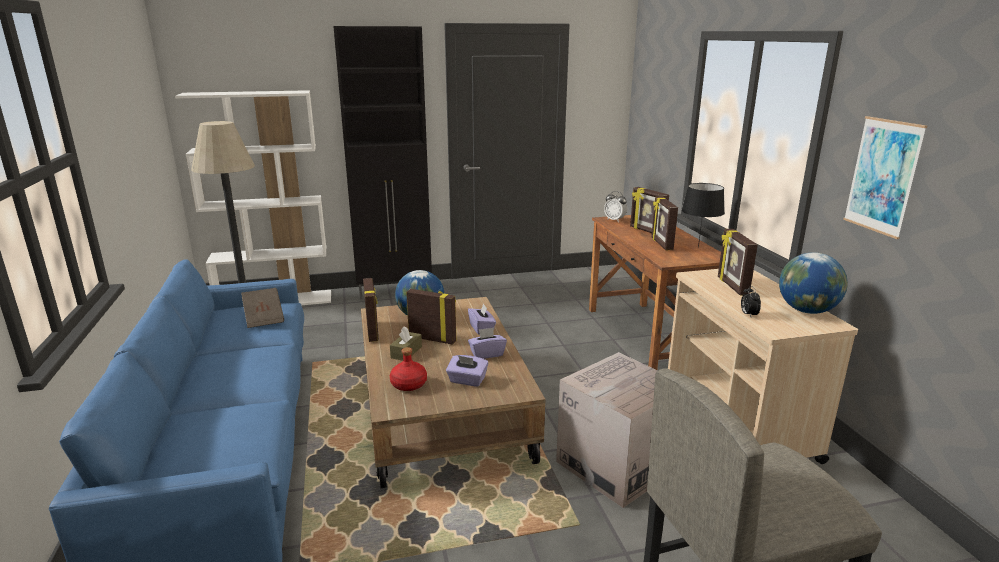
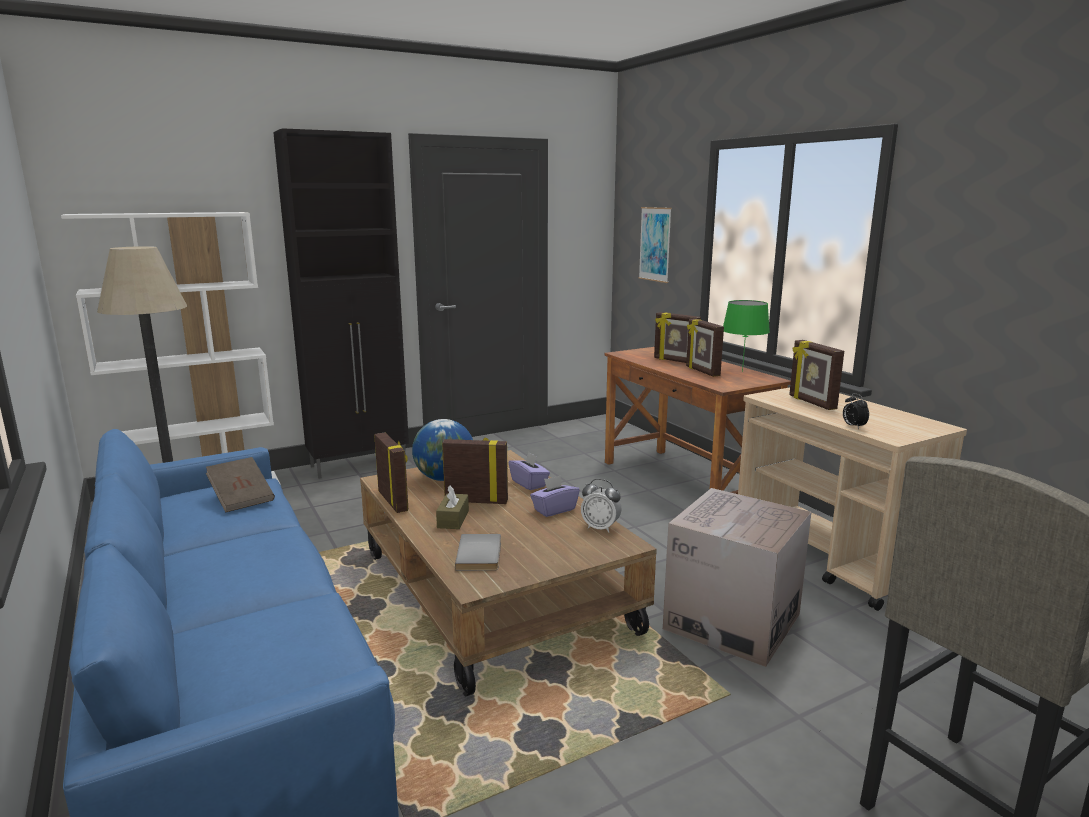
camera: 15 degrees left, 5 degrees down
(409, 384) = (481, 555): red bottle -> grey book
(467, 380) = (550, 541): purple tissue box -> none
(614, 220) = (631, 353): alarm clock -> alarm clock (600, 528)
(698, 247) = (743, 371): black table lamp -> green table lamp
(807, 311) = (904, 418): globe -> none
(883, 176) = (965, 267): picture -> picture (655, 244)

